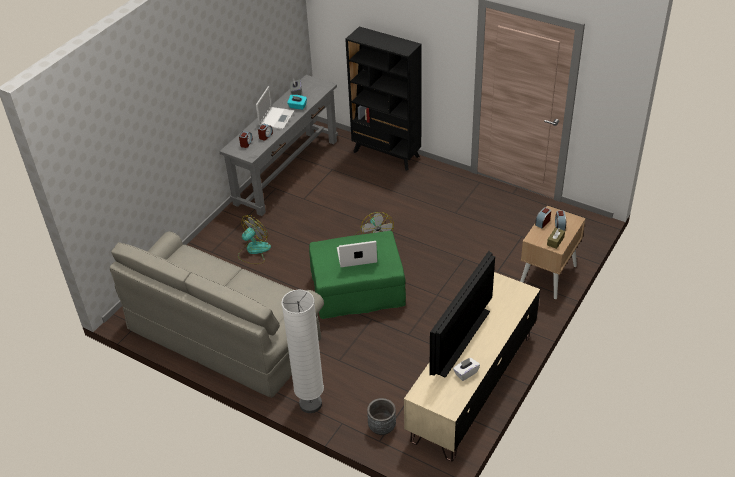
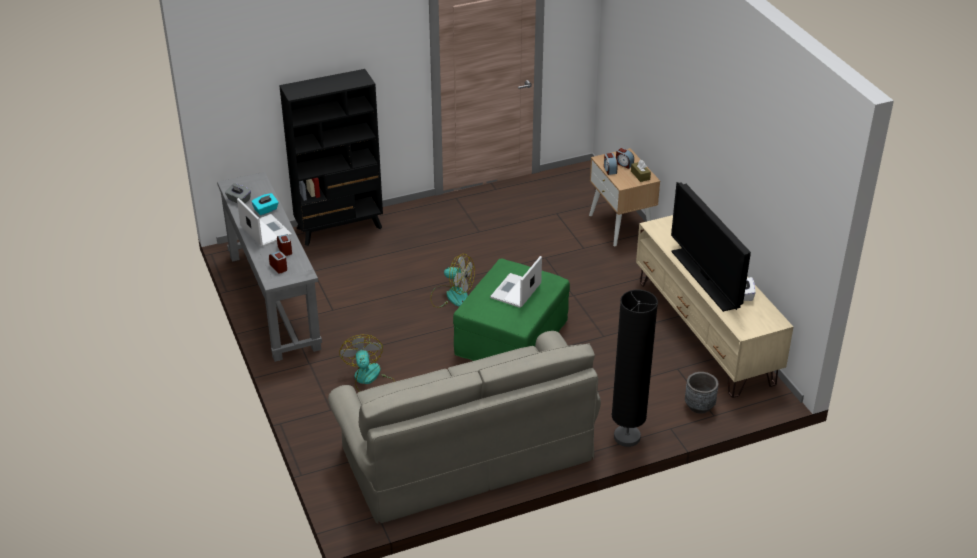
camera: 55 degrees left, 5 degrees down
(310, 404) = (627, 437): white floor lamp -> black floor lamp

